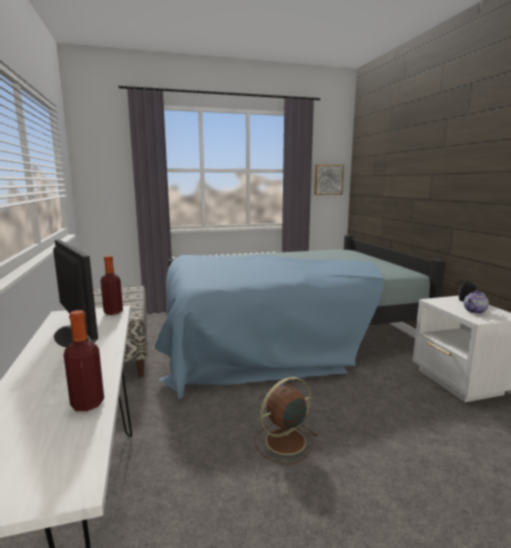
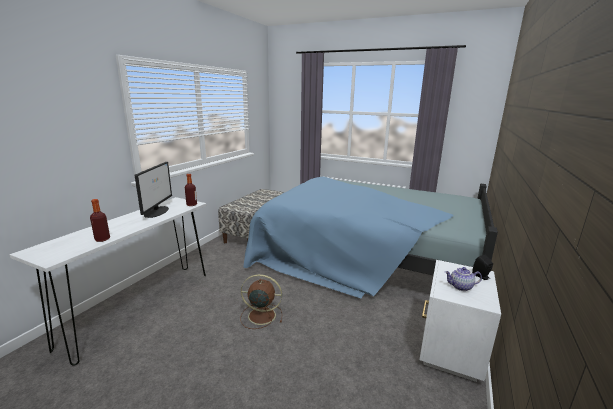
camera: 40 degrees right, 5 degrees up
(328, 179) = (471, 126): picture -> none

